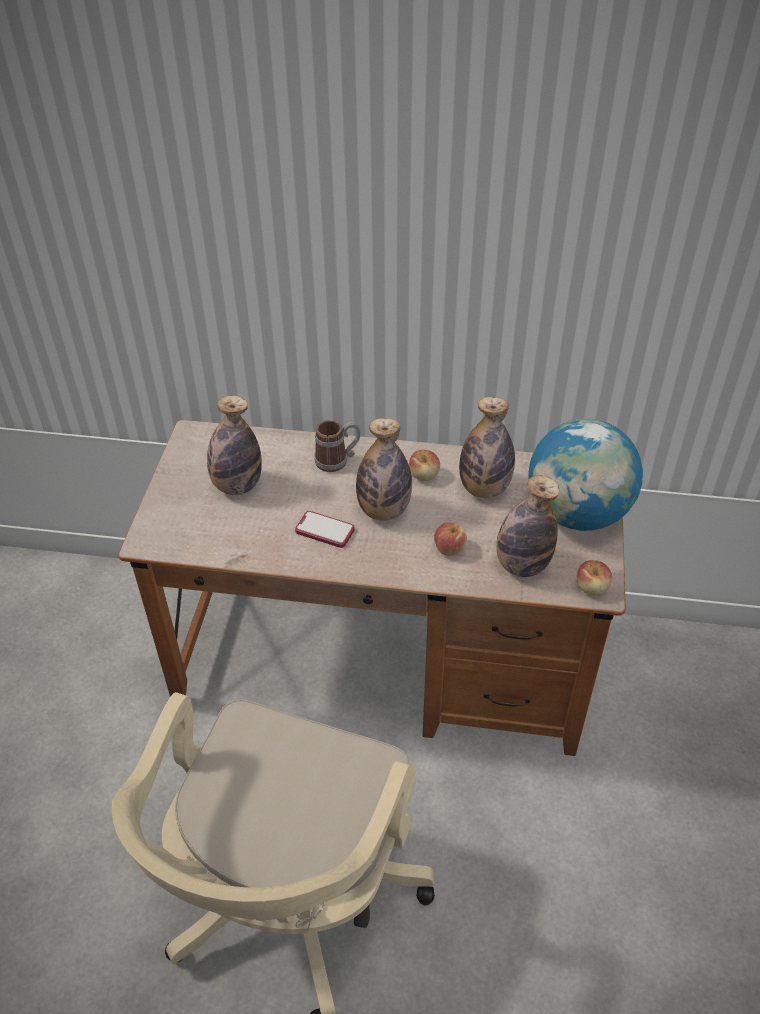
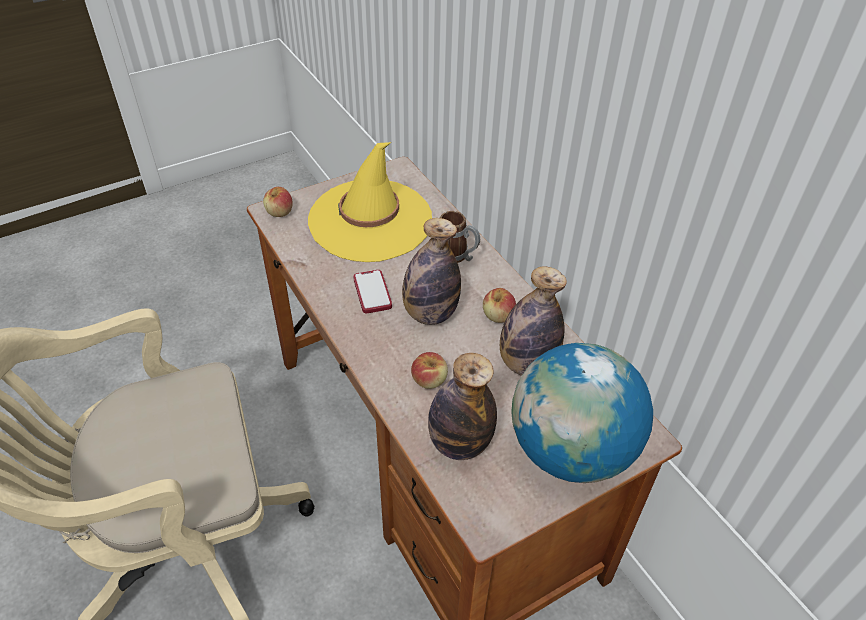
camera: 50 degrees right, 0 degrees up
(237, 485) = (370, 220): bottle -> yellow hat
(592, 587) = (484, 516): apple -> apple (279, 212)

